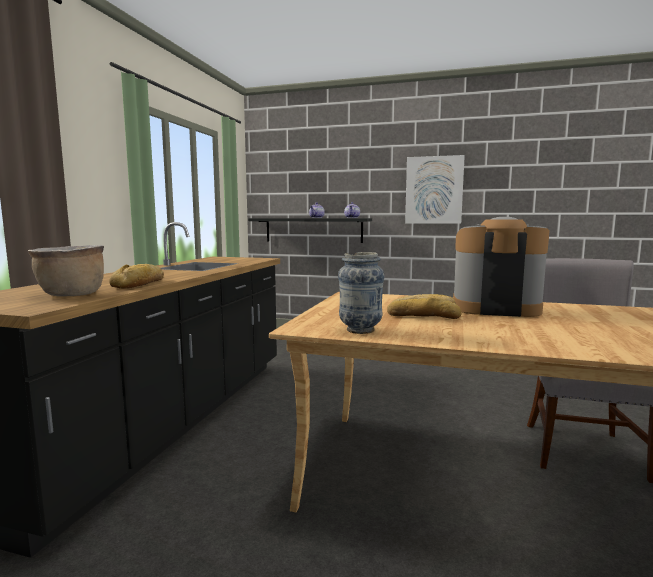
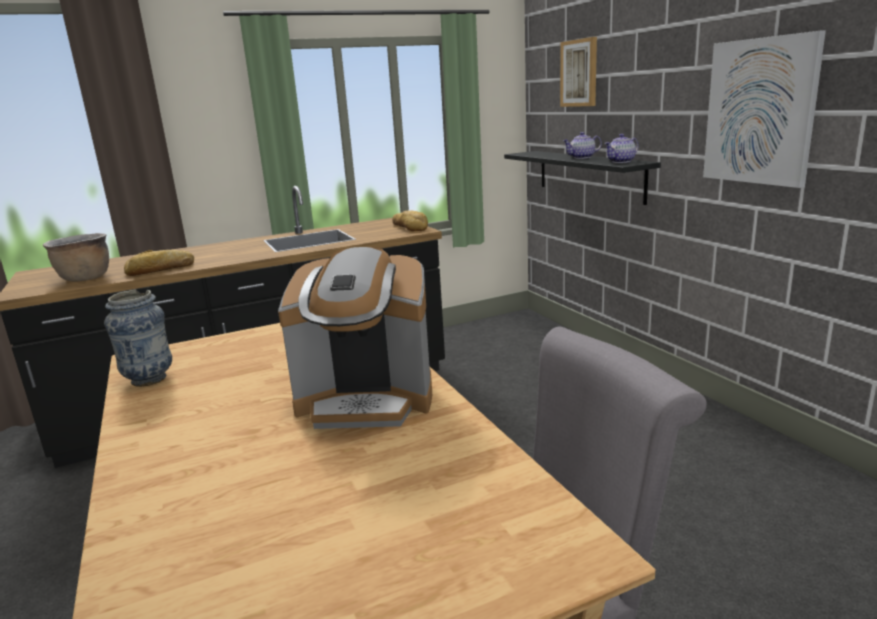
camera: 50 degrees right, 10 degrees up
(302, 169) = (579, 73): none -> picture
(423, 316) = (258, 381): bread -> bread (410, 227)
(494, 308) = (367, 400): coffee machine -> coffee machine turned 120 degrees clockwise

